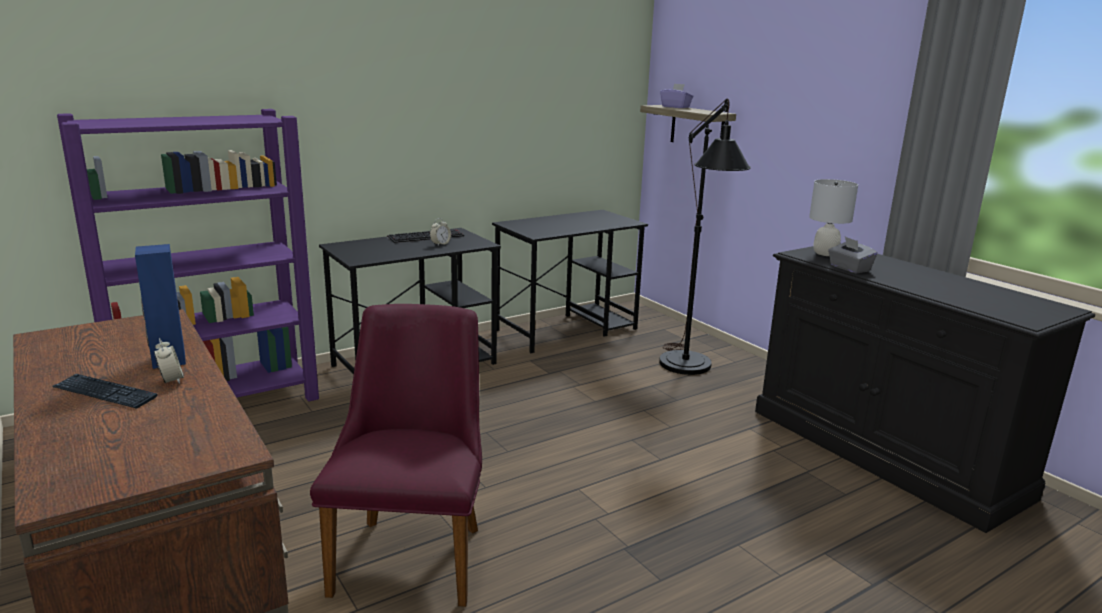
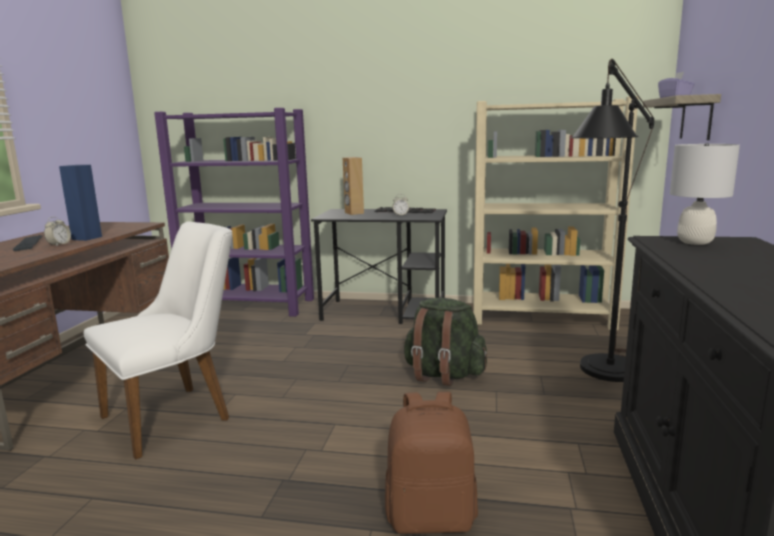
camera: 45 degrees right, 5 degrees down
(376, 248) = (354, 213): none -> brown speaker
(414, 550) = (178, 414): purple chair -> white chair
(567, 329) = (541, 317): black desk -> beige bookcase
(584, 411) = (443, 375): none -> green backpack
(754, 517) = (431, 517): none -> brown backpack
(849, 268) = (681, 256): grey tissue box -> none

